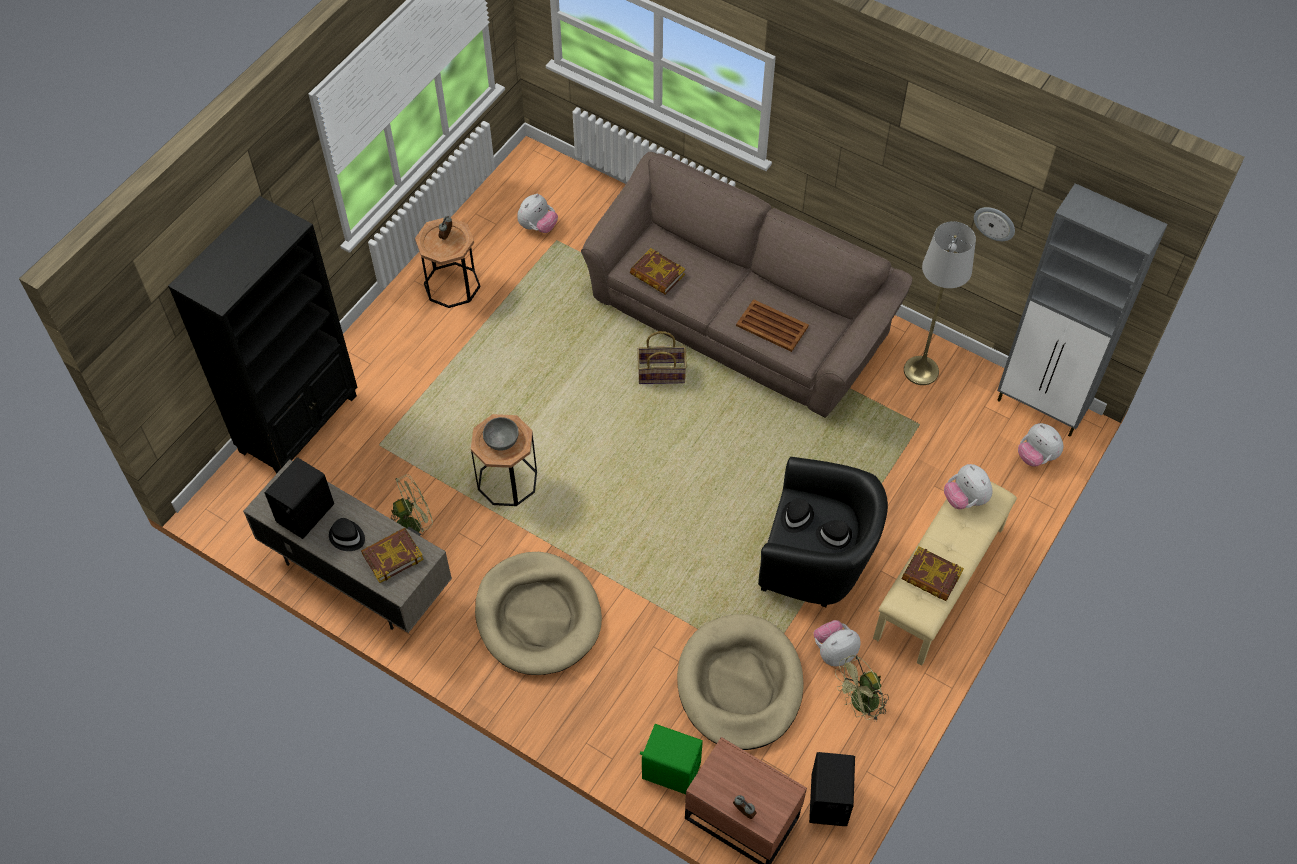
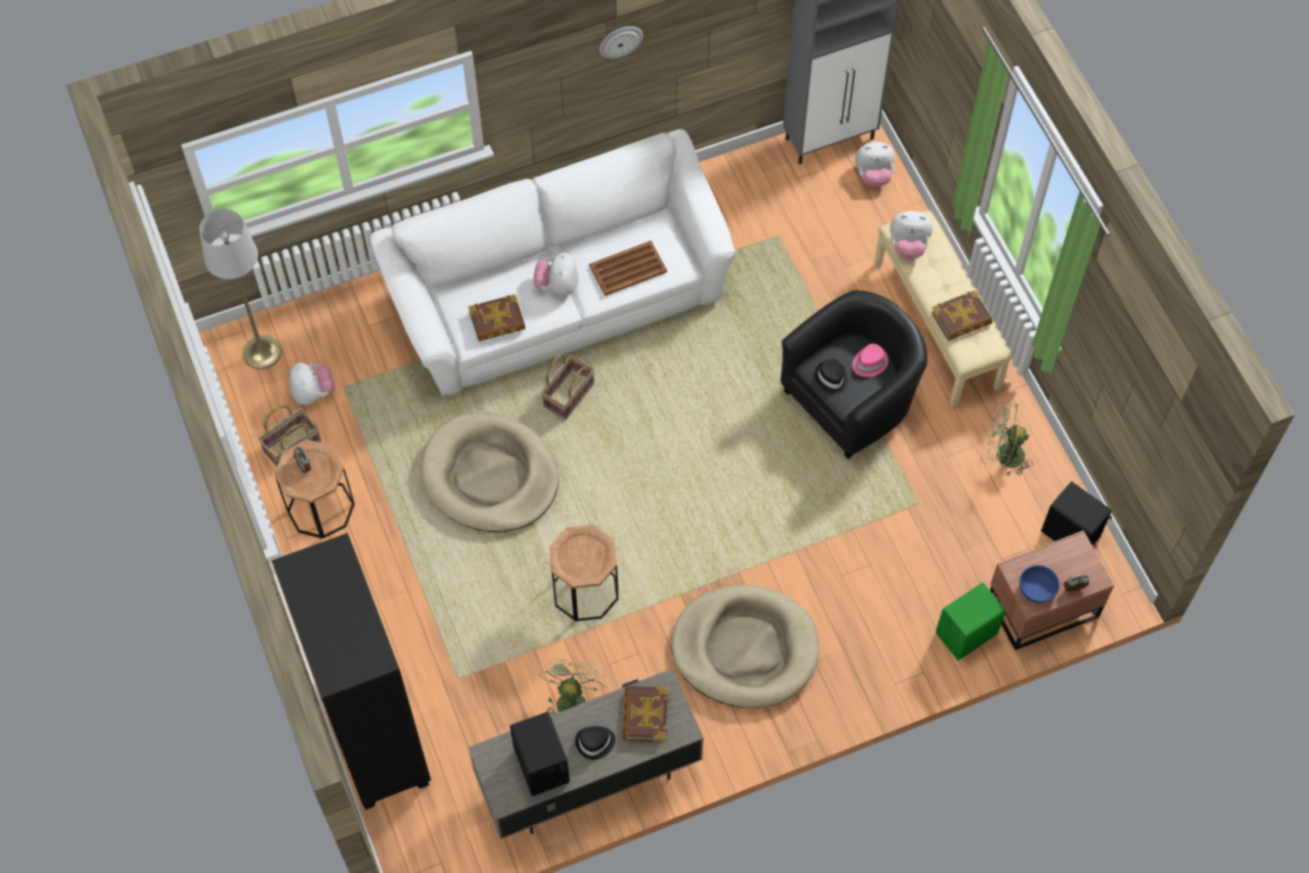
camera: 55 degrees left, 5 degrees up
(487, 240) = (292, 446): none -> basket
(501, 440) = (581, 556): grey bowl -> none
(720, 782) = (1037, 589): none -> blue bowl
(738, 319) = (559, 297): brown sofa -> white sofa
(740, 684) = (924, 532): beige dog bed -> beige dog bed (490, 476)
(834, 535) = (869, 362): black hat -> pink hat
(834, 651) = (943, 442): plush toy -> plush toy (557, 286)
(860, 704) = (1003, 455): green fan -> green fan turned 90 degrees clockwise
(921, 370) = (726, 197): grey floor lamp -> grey floor lamp (262, 352)
(995, 223) = (732, 27): wall clock -> wall clock (620, 41)

